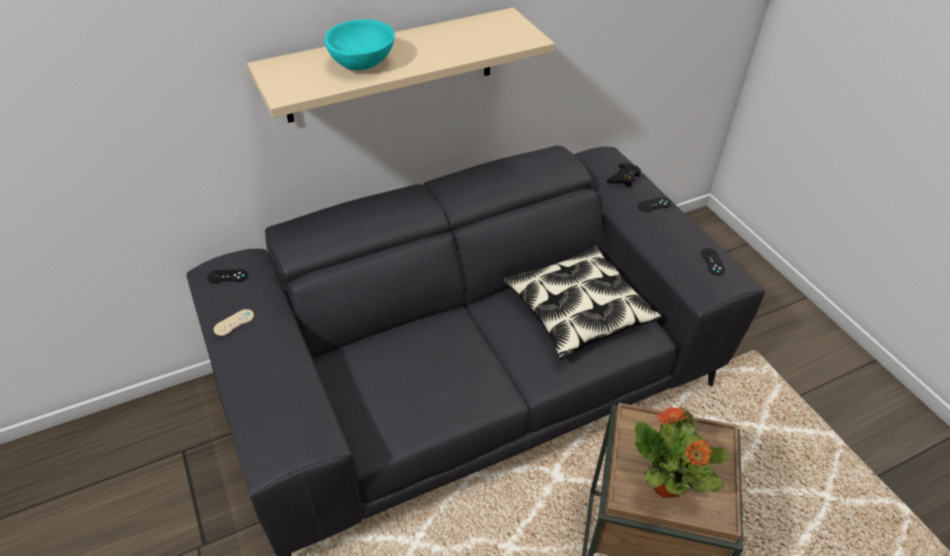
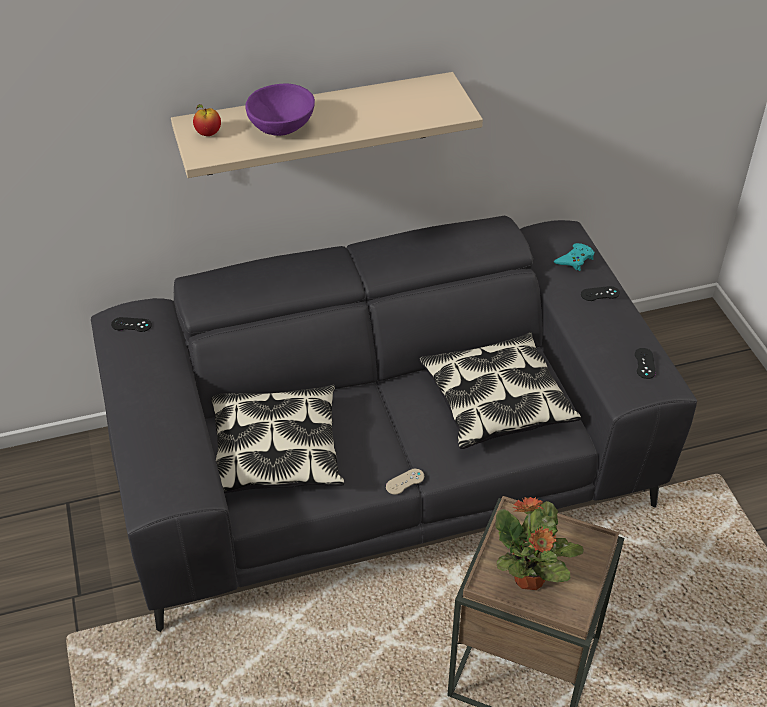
camera: 10 degrees right, 0 degrees up
(234, 322) = (132, 372): beige game controller -> beige game controller (405, 481)
(288, 74) = (208, 134): none -> apple
(363, 65) = (282, 129): turquoise bowl -> purple bowl
(384, 382) = (275, 451): none -> pillow
(624, 178) = (575, 260): black game controller -> turquoise game controller

